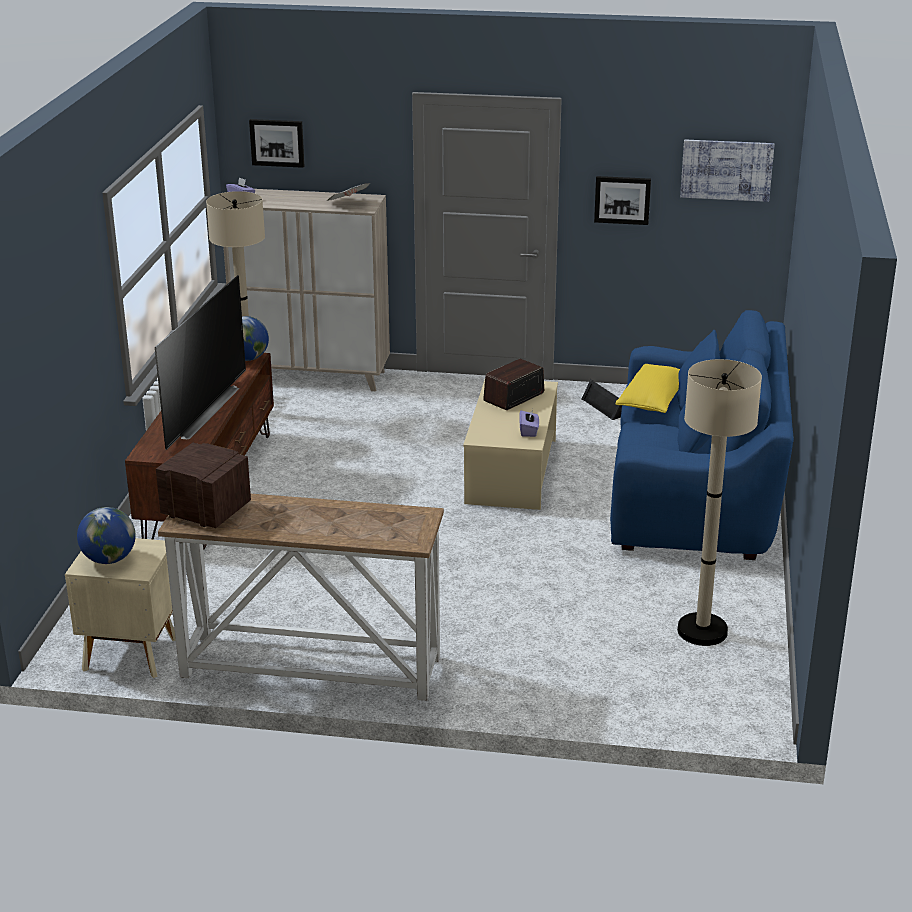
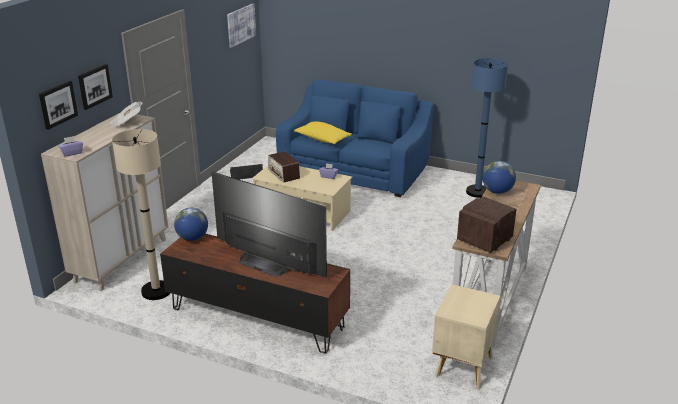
camera: 75 degrees left, 0 degrees up
(109, 559) = (471, 309): globe -> globe (497, 191)
(622, 200) = (211, 60): picture -> picture (94, 86)
(702, 631) = (477, 192): beige floor lamp -> blue floor lamp

